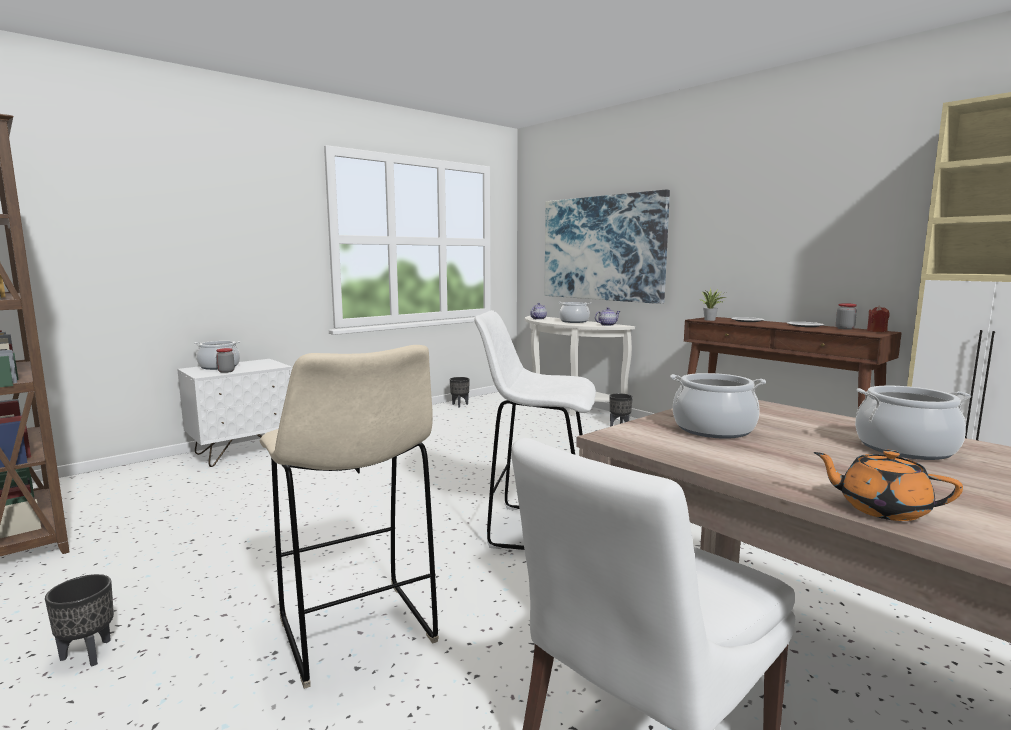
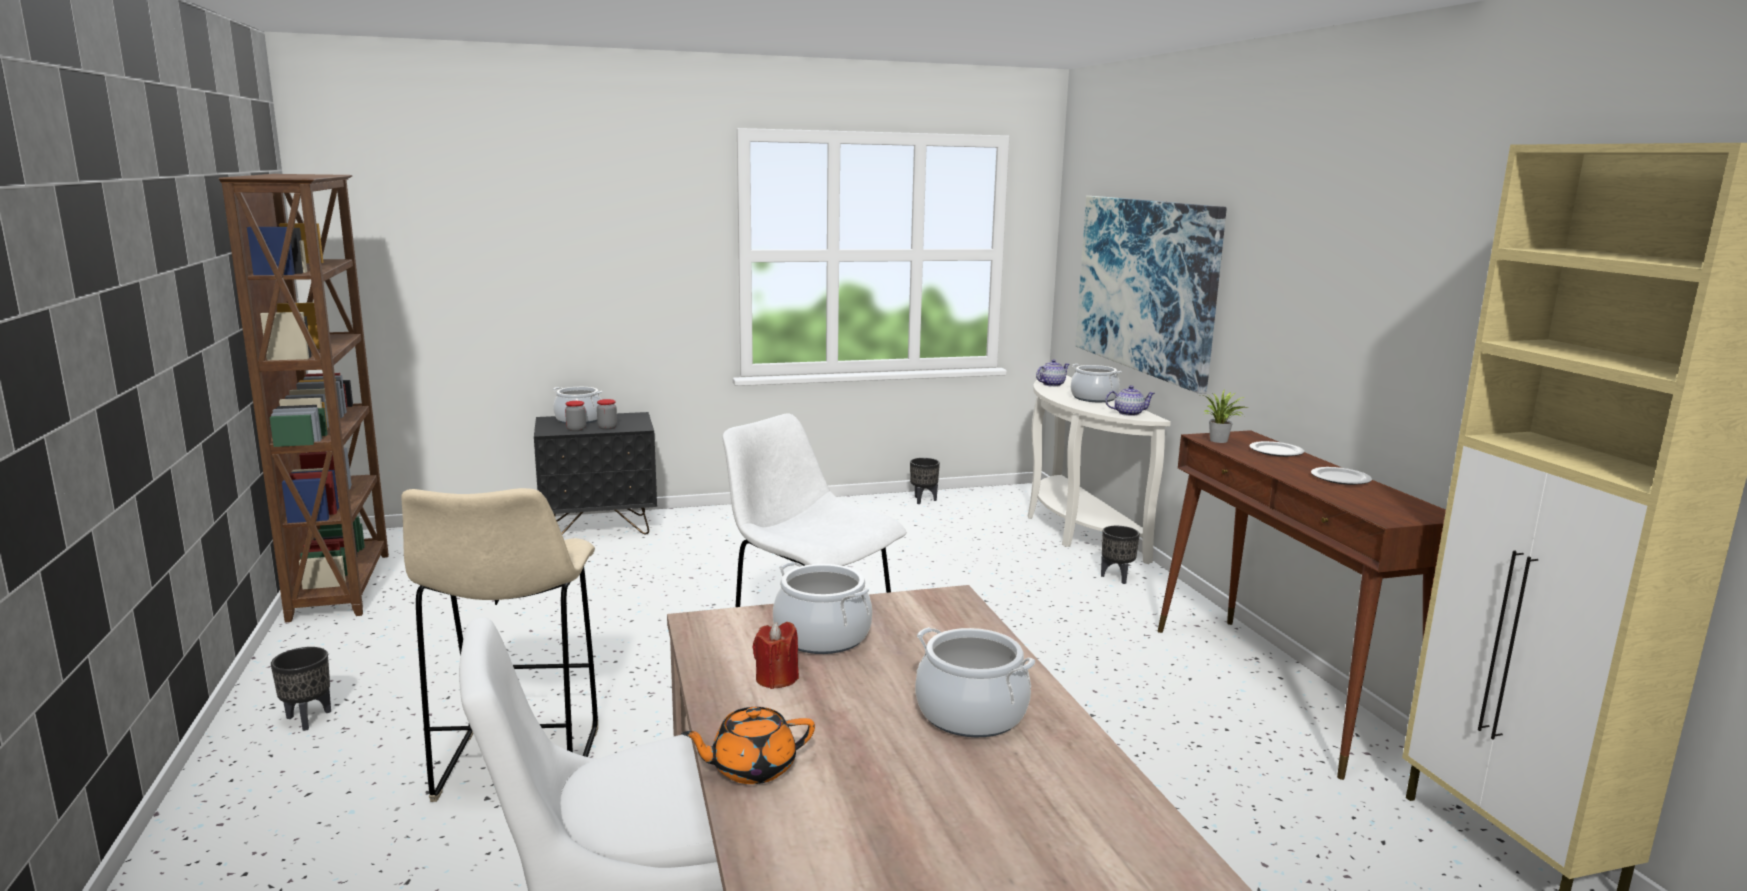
camera: 25 degrees right, 5 degrees up
(243, 452) = (600, 527): white nightstand -> black nightstand
(845, 328) = (1390, 496): jar -> jar (607, 427)
(876, 331) = (1428, 512): red candle -> red candle (776, 679)
(881, 509) = (751, 768): orange teapot -> orange teapot turned 75 degrees counterclockwise

